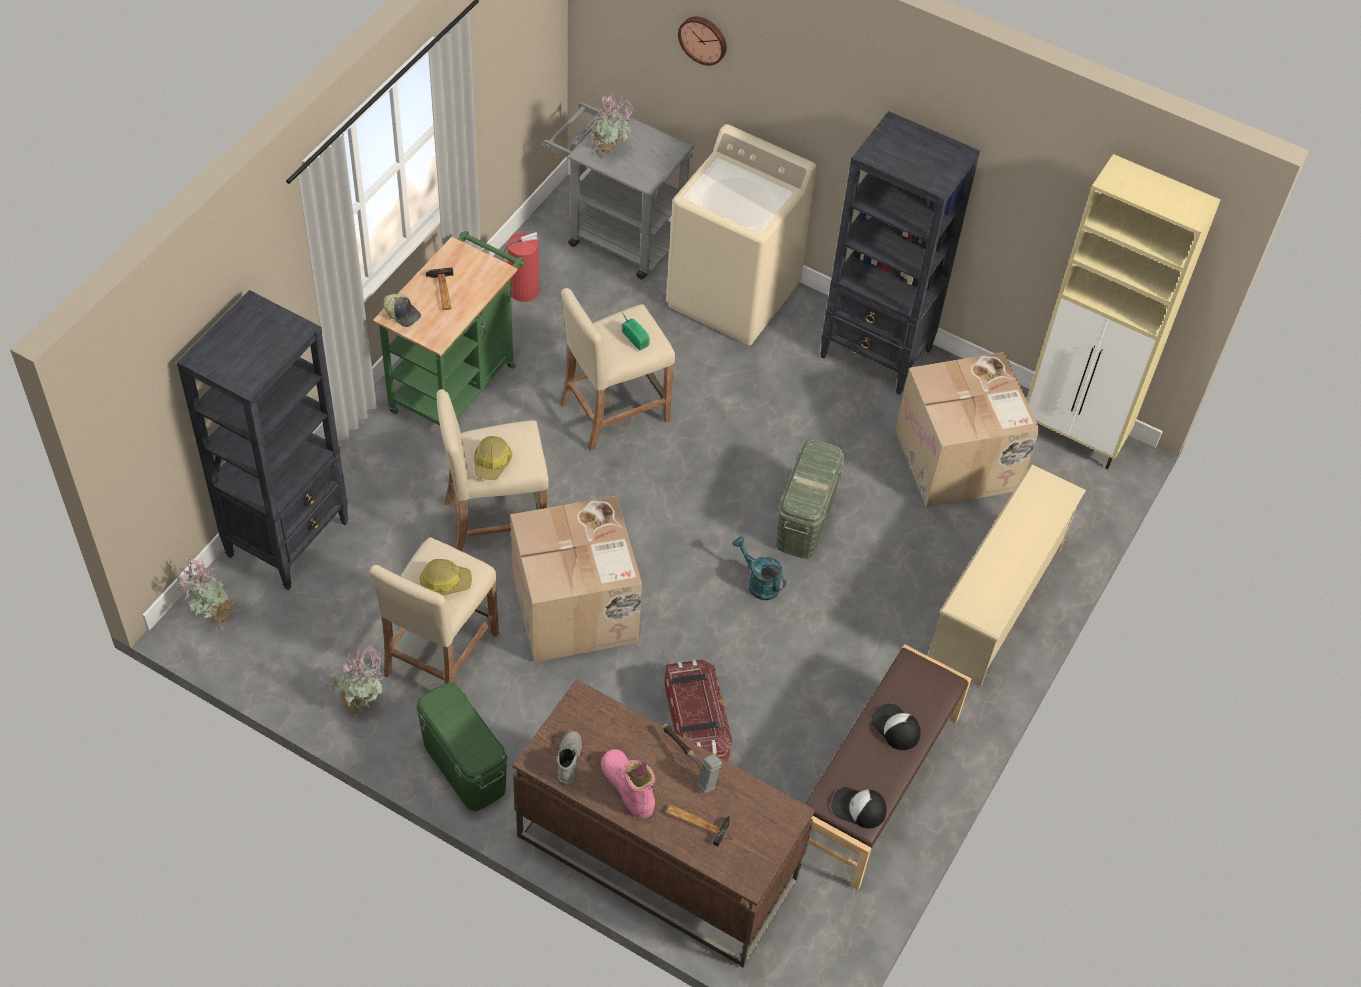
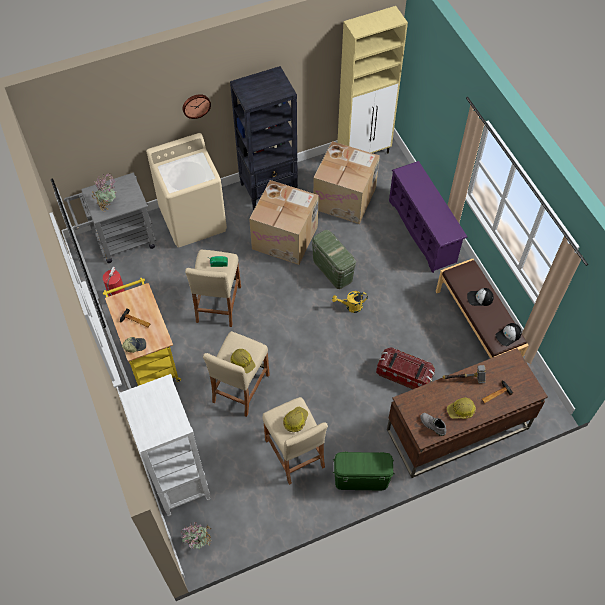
camera: 50 degrees left, 5 degrees up
(289, 538) = (180, 482): black bookcase -> white bookcase
(363, 702) = (297, 502): potted plant -> none
(457, 383) = (148, 357): green cart -> yellow cart
(577, 609) = (312, 384): cardboard box -> cardboard box (286, 237)
(627, 787) = (461, 410): pink boot -> hard hat
(703, 39) = (118, 119): wall clock -> wall clock (196, 105)
(759, 583) = (351, 306): turquoise watering can -> yellow watering can
(997, 604) = (423, 231): beige shoe rack -> purple shoe rack

